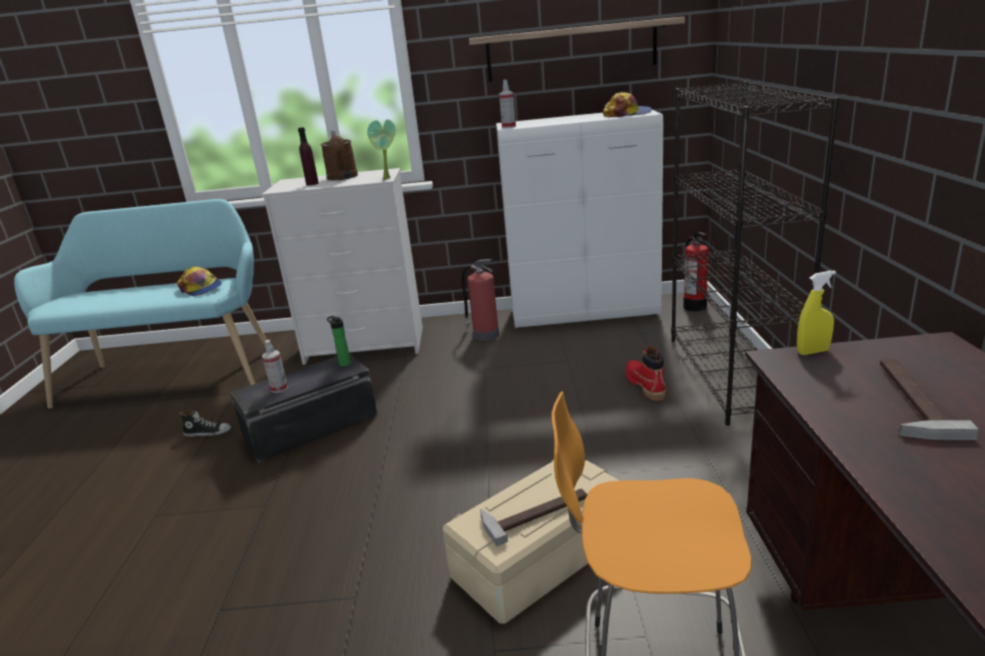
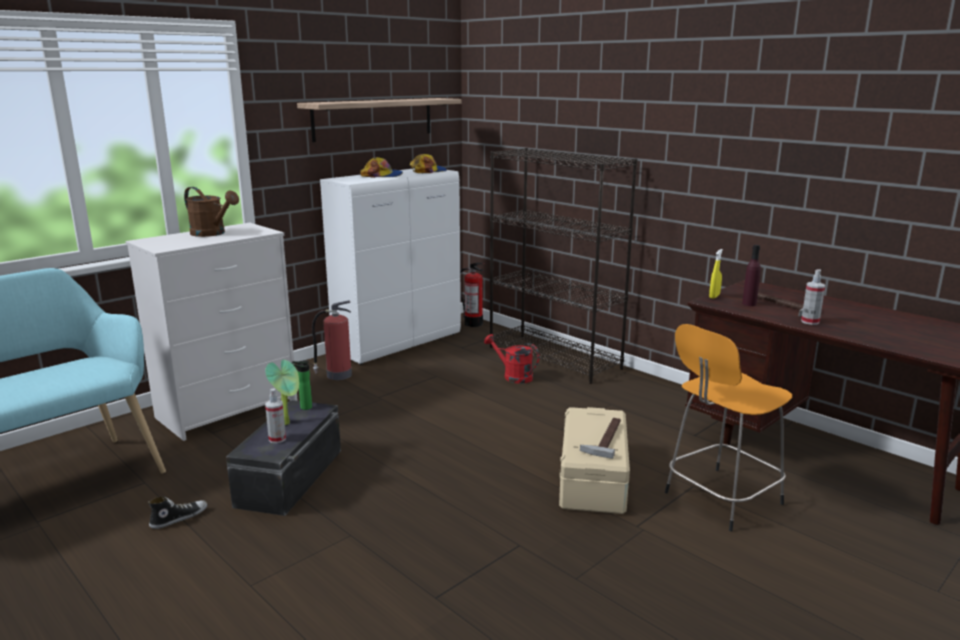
camera: 45 degrees left, 5 degrees down
(201, 289) = (86, 369): cap -> cap (382, 175)
(312, 184) = (192, 241): purple bottle -> purple bottle (749, 304)
(388, 179) = (273, 231): potted plant -> potted plant (288, 422)
(508, 127) = (351, 182): spray bottle -> spray bottle (810, 322)
(645, 385) = (513, 376): red boot -> red watering can

